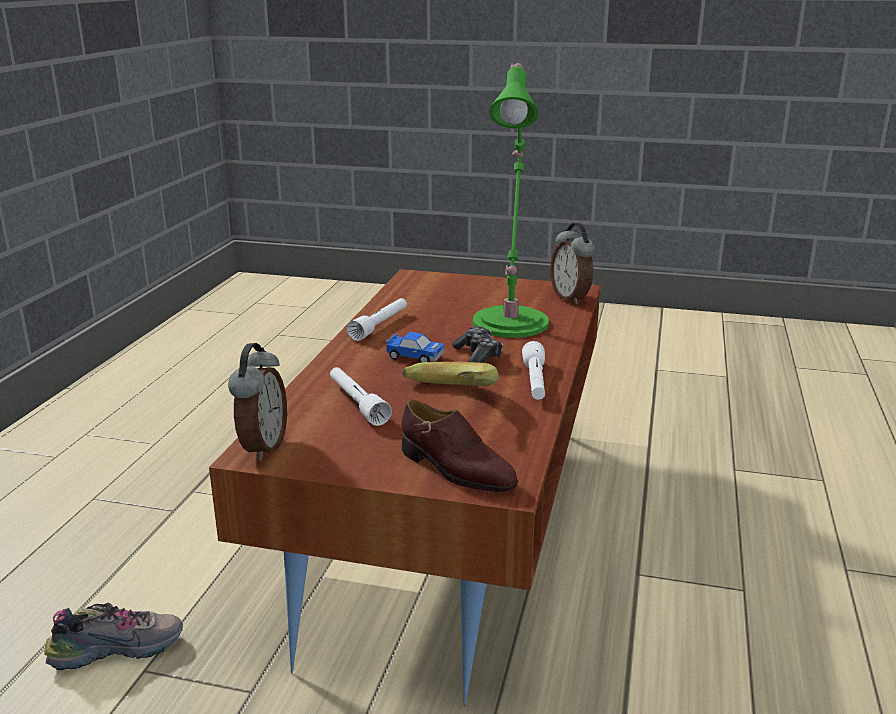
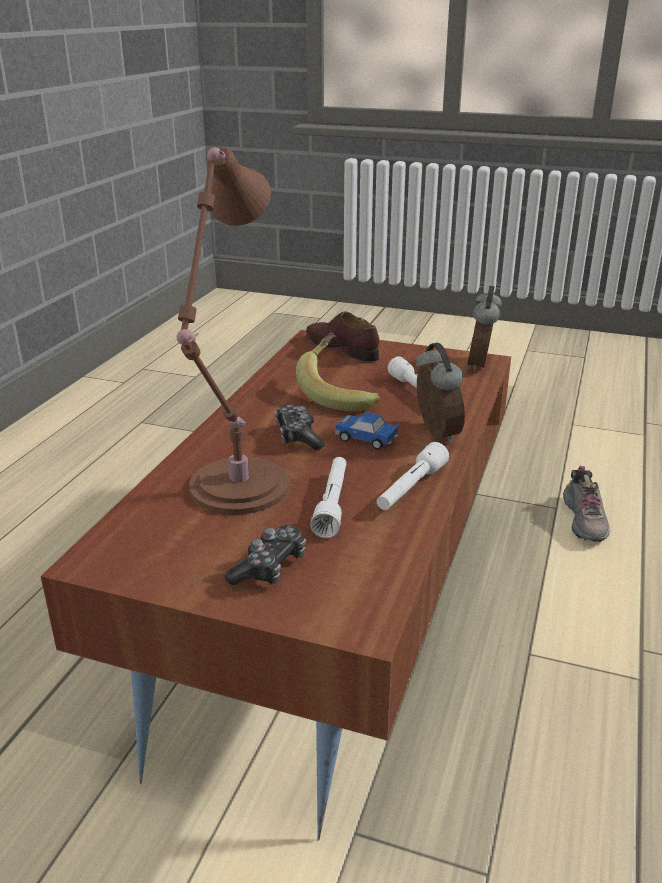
camera: 175 degrees left, 5 degrees up
(118, 648) = (586, 521): shoe -> shoe turned 75 degrees counterclockwise
(470, 290) = (269, 567): none -> game controller
(511, 320) = (236, 491): green table lamp -> brown table lamp
(535, 382) = (254, 406): white flashlight -> white flashlight (332, 504)
(571, 298) = (120, 537): alarm clock -> alarm clock (435, 434)

